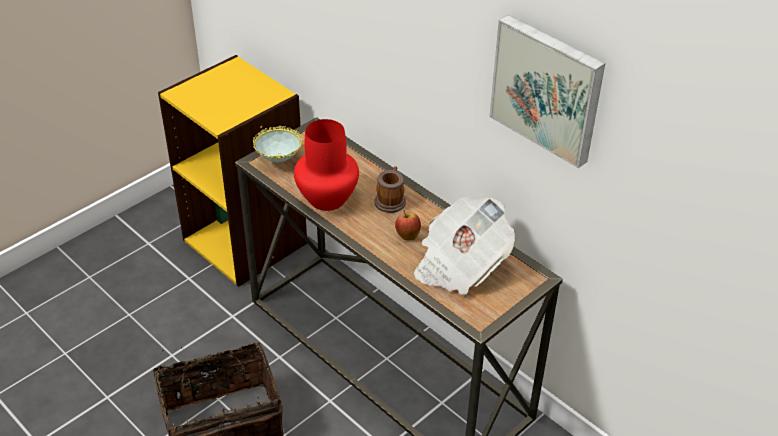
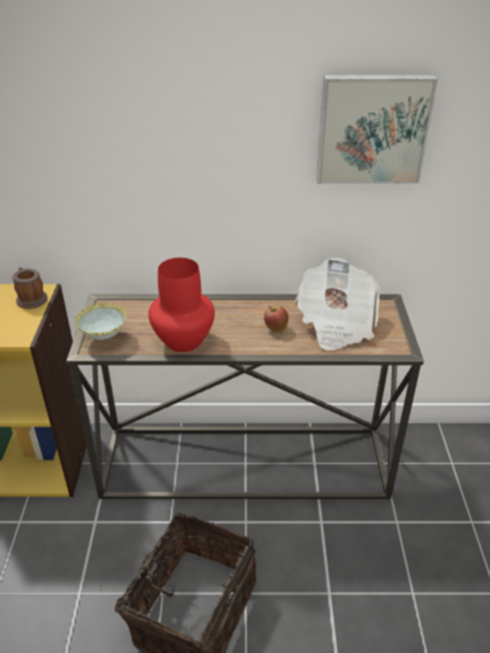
camera: 45 degrees left, 5 degrees down
(390, 200) = (229, 314): mug -> mug (30, 298)

